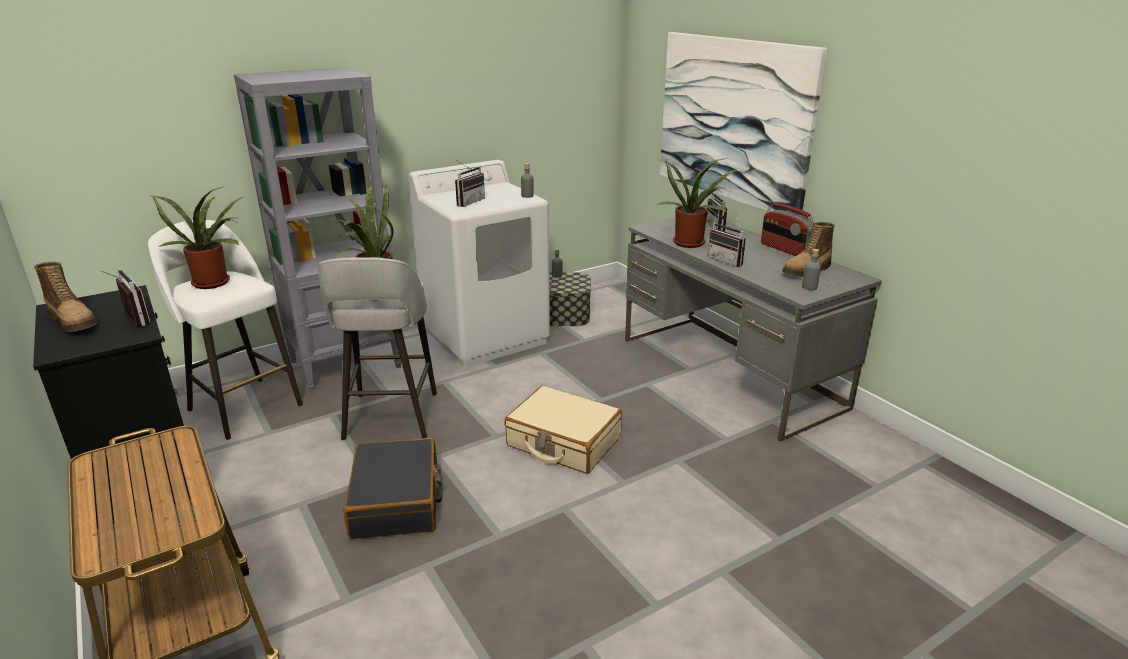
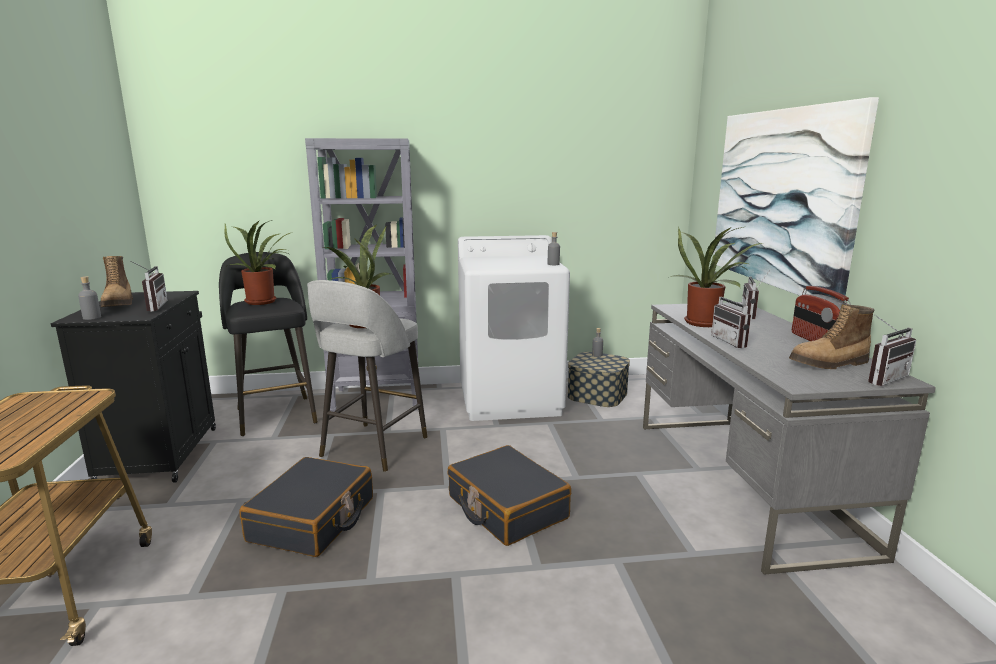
camera: 25 degrees right, 10 degrees down
(243, 406) = (276, 414): white stool -> black stool
(468, 202) = (494, 263): radio -> radio (881, 378)
(563, 442) = (506, 508): beige suitcase -> black suitcase
(809, 287) = (817, 378): grey bottle -> grey bottle (92, 317)

